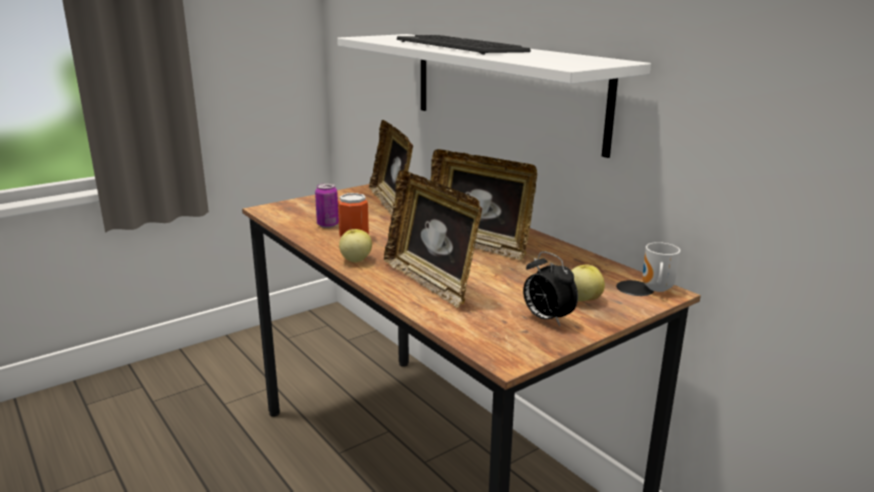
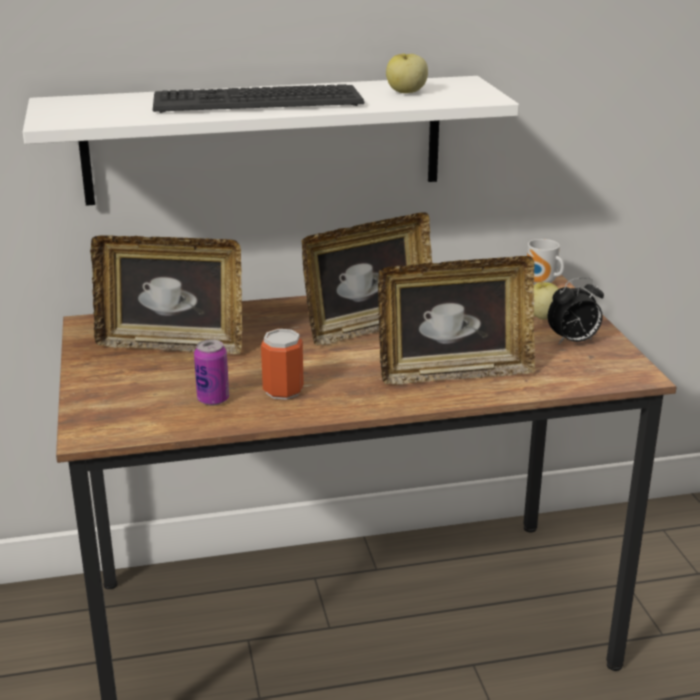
camera: 65 degrees left, 5 degrees up
(355, 260) = (359, 402): apple -> apple (406, 92)

